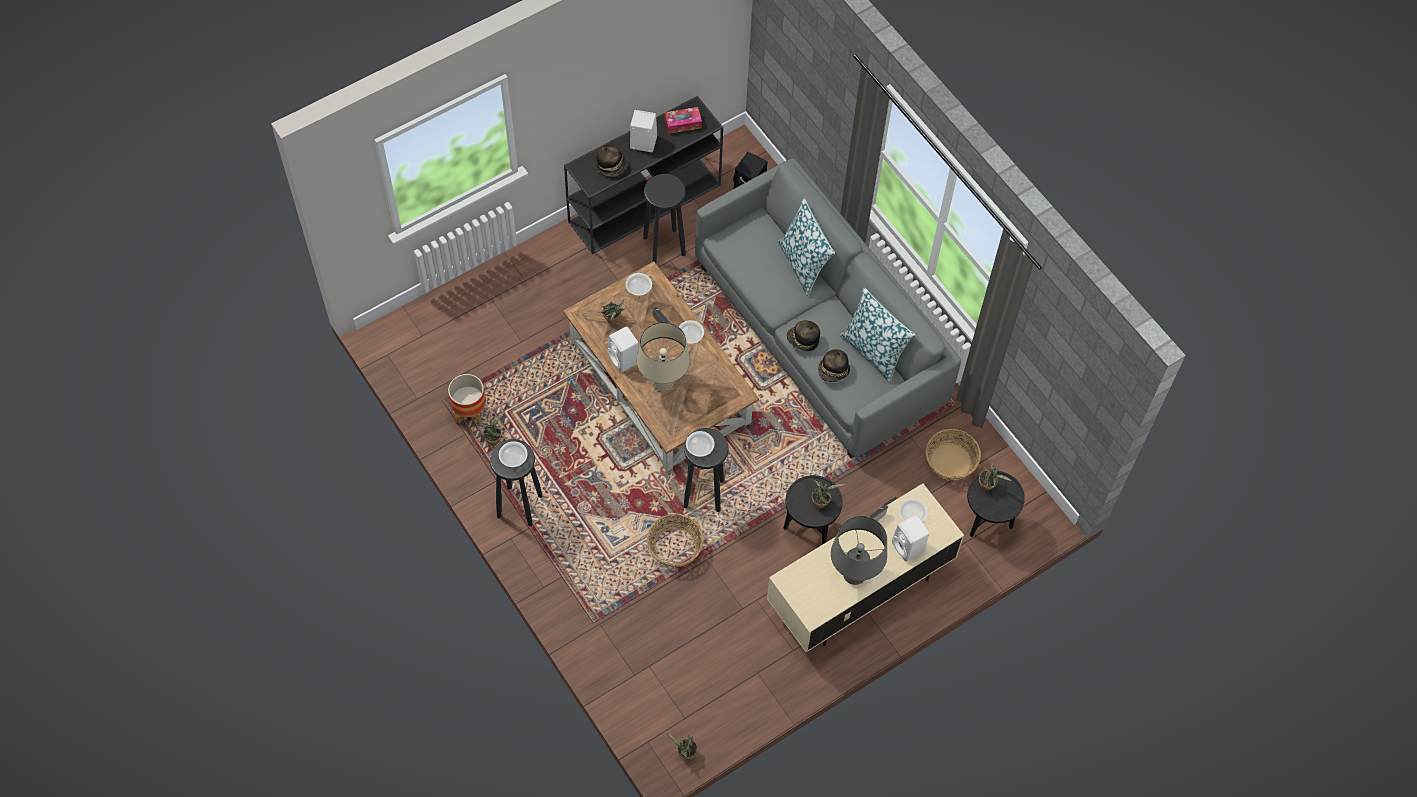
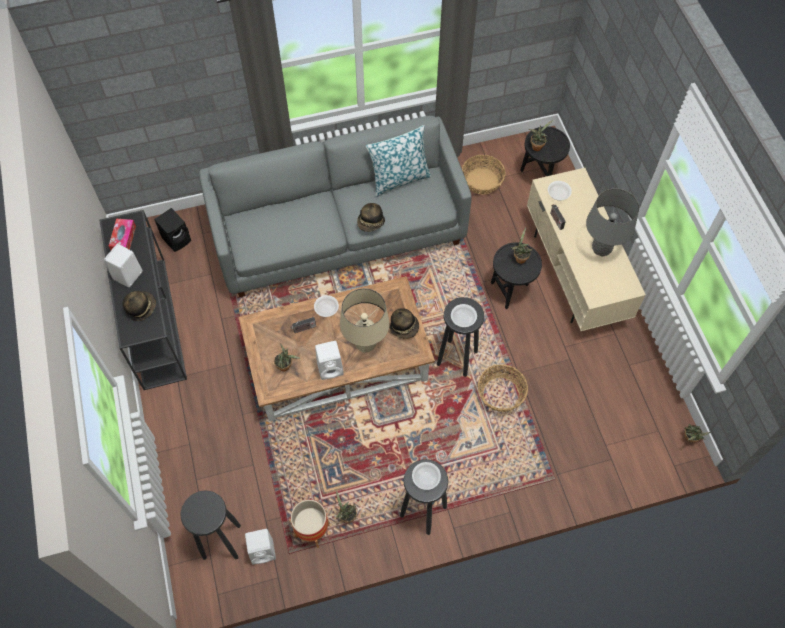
camera: 70 degrees left, 0 degrees up
(638, 288) = (261, 336): bowl -> none
(664, 245) = (204, 319): black stool -> black stool (221, 541)
(803, 264) = (297, 202): pillow -> none
(833, 371) = (408, 210): hat -> hat (404, 327)
(909, 547) = (587, 205): white speaker -> white speaker (263, 551)

